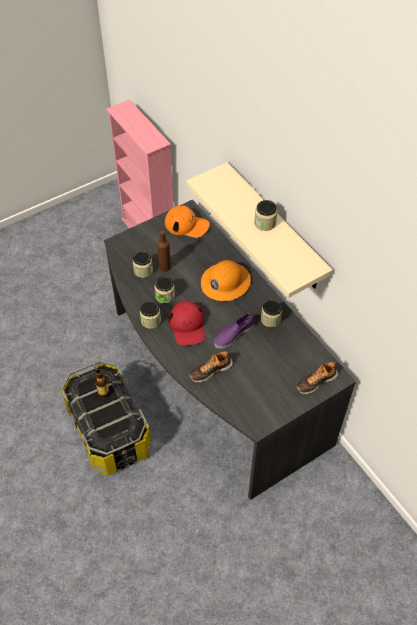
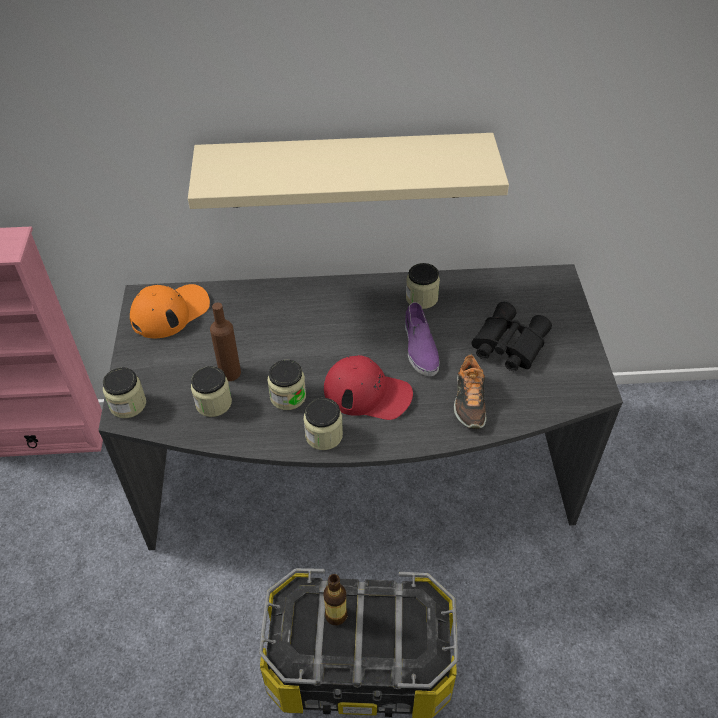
camera: 60 degrees left, 5 degrees down
(225, 282) = (319, 316): orange hard hat -> none
(262, 372) = (507, 344): none -> black binoculars
(265, 223) = (356, 155): jar -> jar (128, 404)
(316, 381) = (553, 299): shoe -> none

